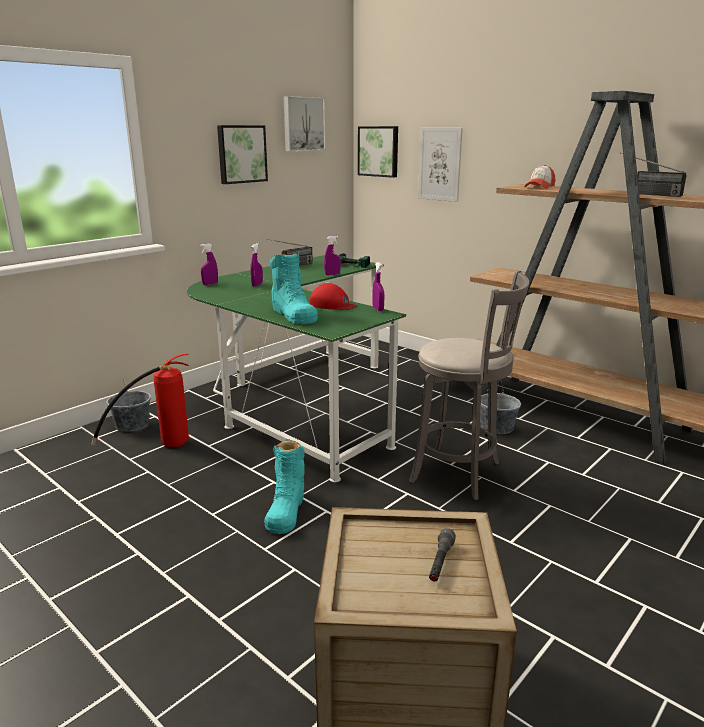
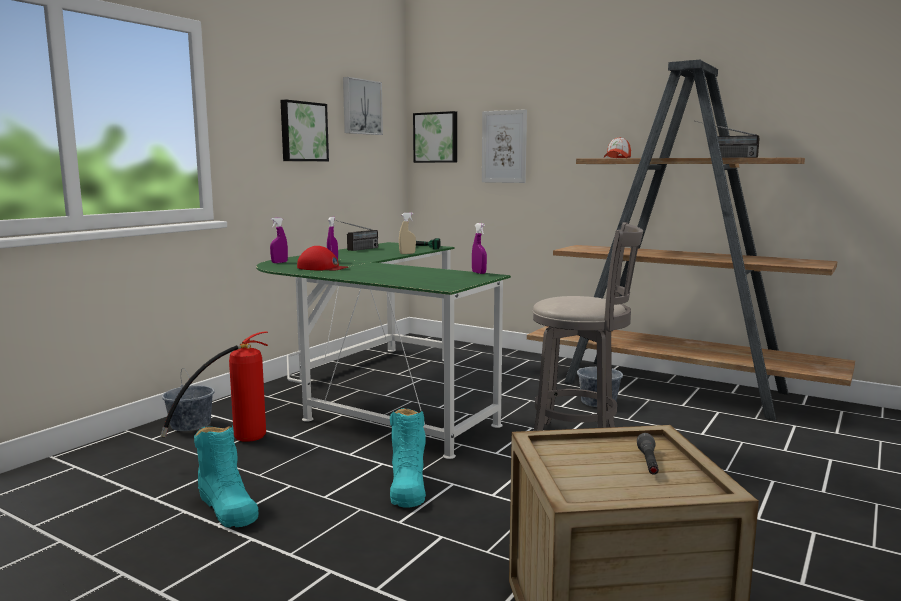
camera: 10 degrees left, 10 degrees down
(293, 314) = (393, 278): turquoise boot -> turquoise boot (227, 507)
(332, 274) = (407, 253): purple spray bottle -> beige spray bottle
(333, 305) = (429, 271): red cap -> red cap (322, 268)

